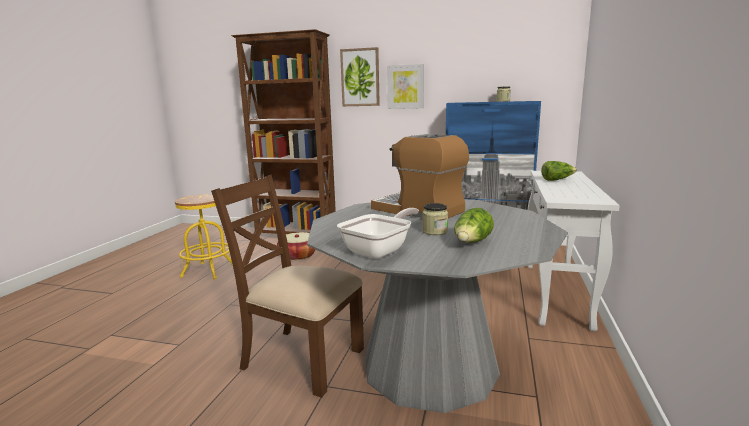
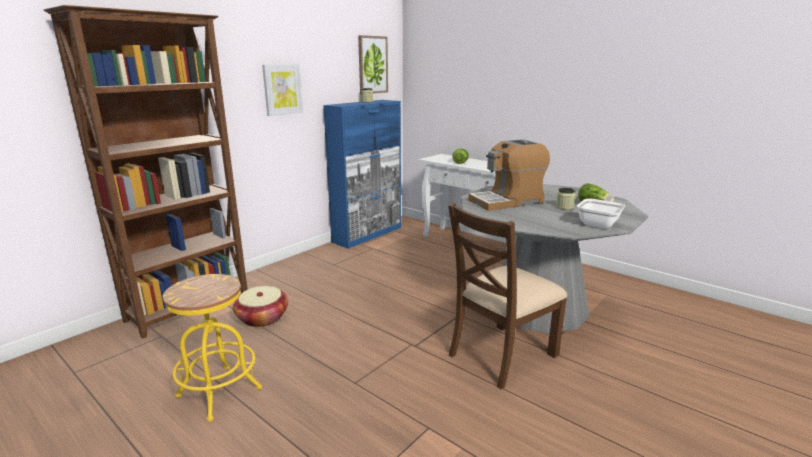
camera: 65 degrees left, 5 degrees up
(360, 77) = (232, 78): picture -> picture (372, 65)
(380, 250) = (600, 223): frying pan -> frying pan turned 60 degrees clockwise

